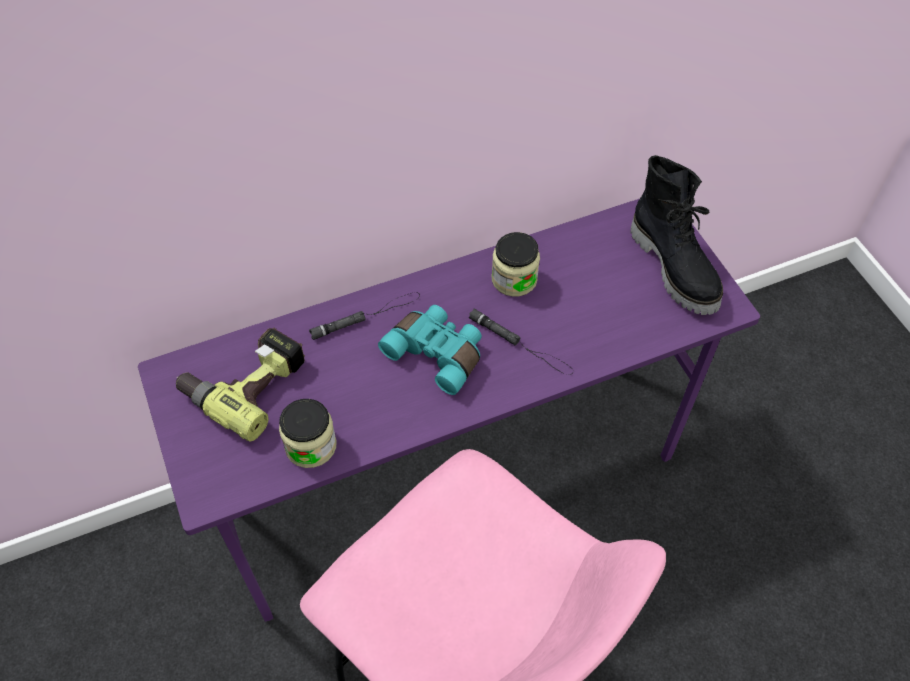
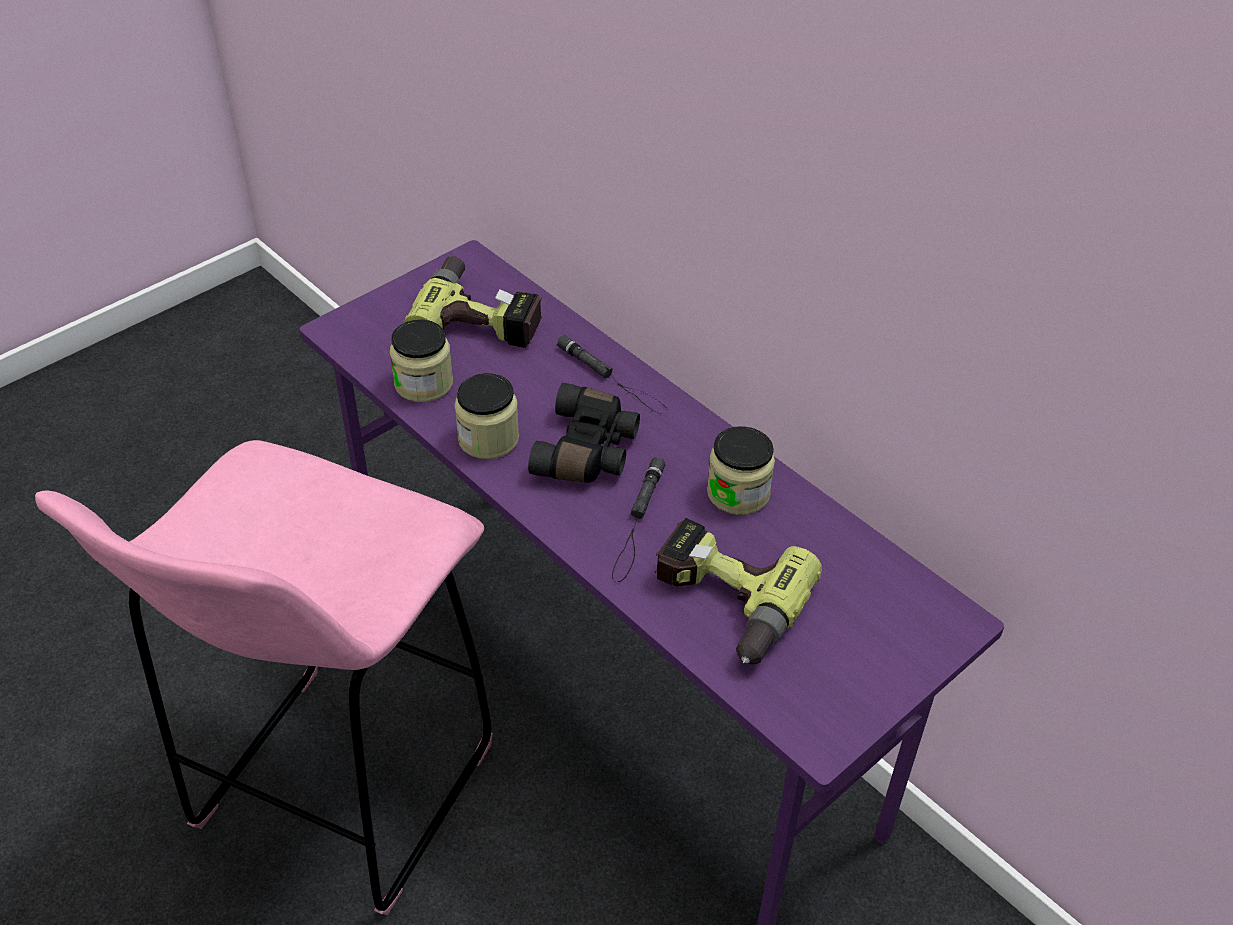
camera: 70 degrees right, 10 degrees down
(397, 415) = (488, 439): none -> jar
(437, 353) = (589, 451): turquoise binoculars -> black binoculars
(610, 319) = (723, 604): none -> power drill
(675, 267) = (858, 661): black boot -> none

